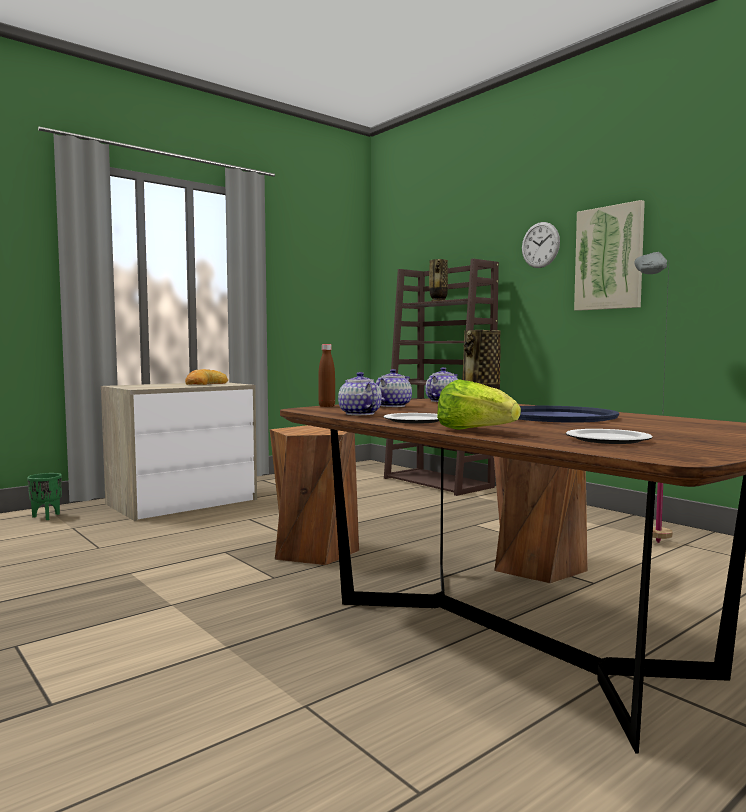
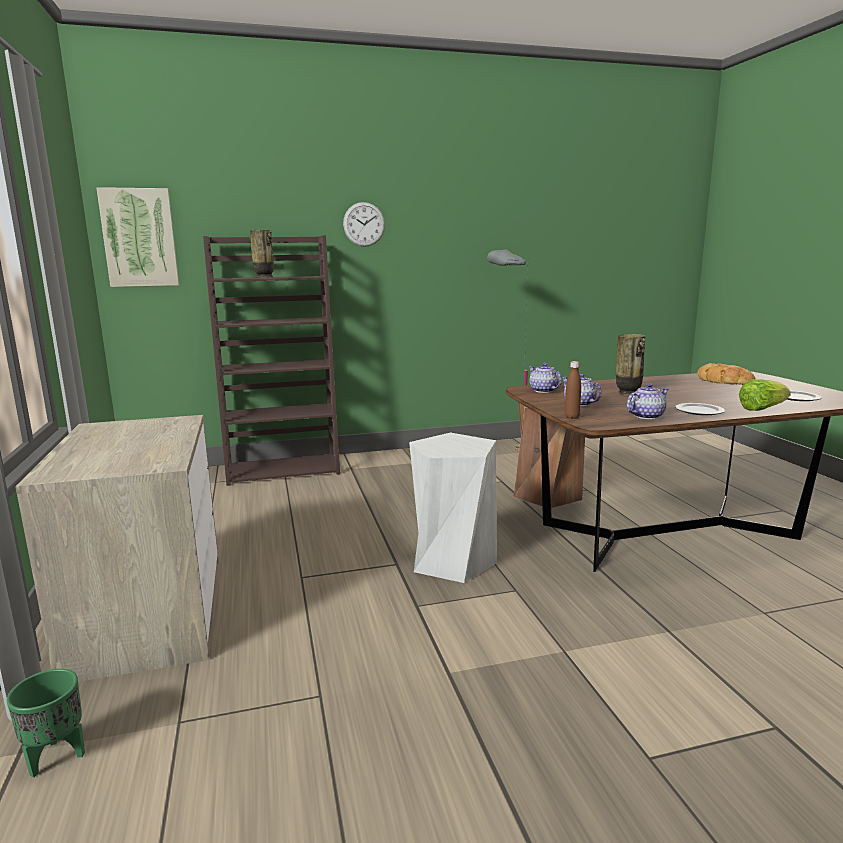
camera: 65 degrees left, 10 degrees up
(204, 384) = (137, 432): bread -> bread (723, 381)
(314, 551) = (452, 561): brown stool -> white stool
(359, 414) = (645, 416): teapot -> teapot turned 150 degrees clockwise
(556, 416) = (674, 388): blue tray -> none
(609, 258) = (432, 244): picture -> picture (139, 238)

